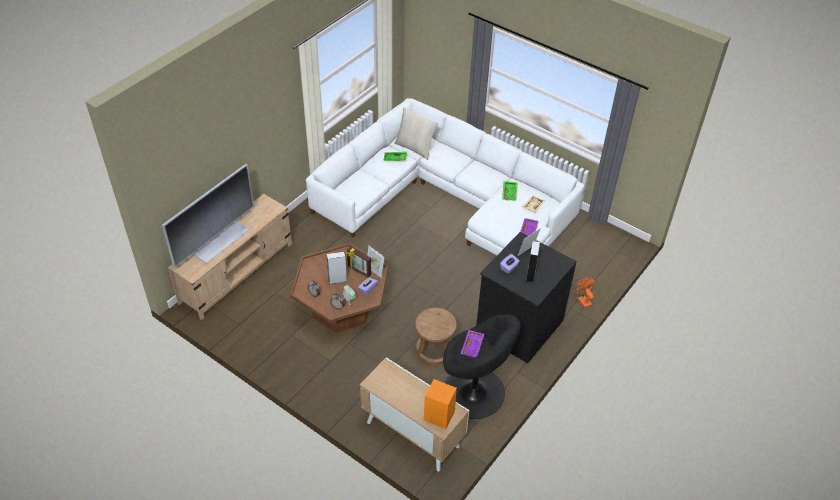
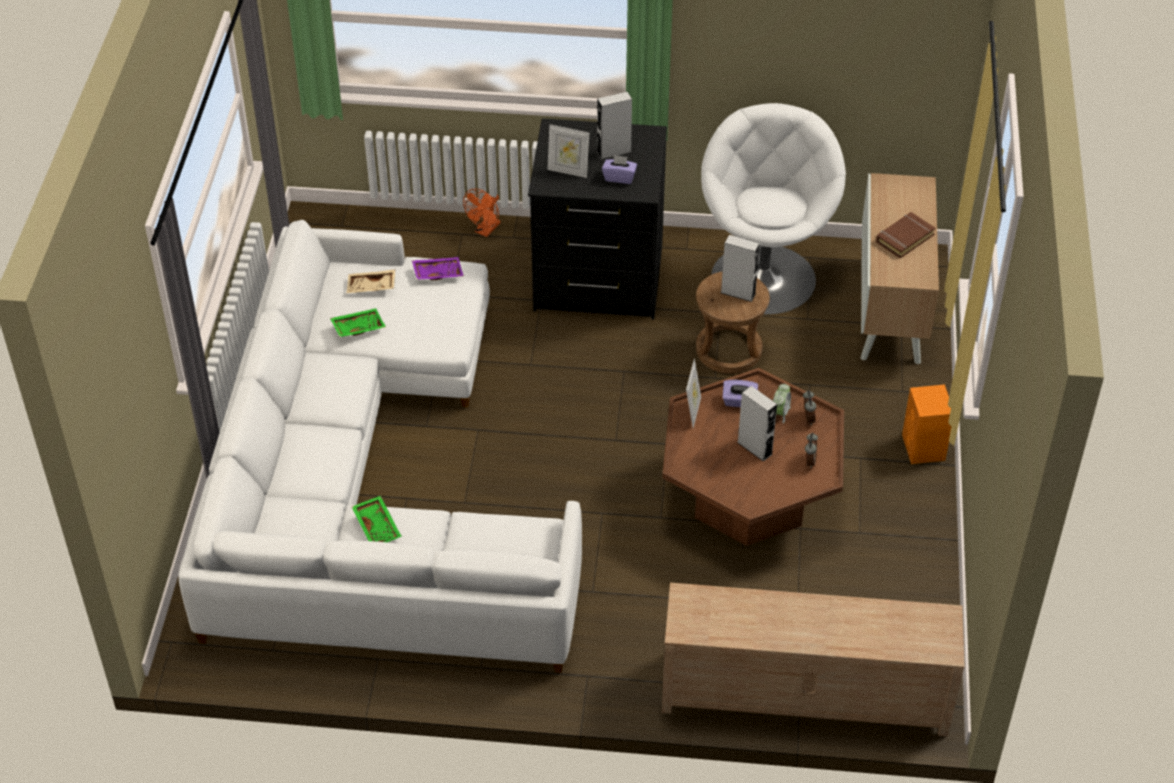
camera: 120 degrees left, 0 degrees up
(221, 241) = (838, 628): television -> none
(359, 271) = (711, 431): picture frame -> none
(406, 393) = (904, 238): none -> brown book
(415, 148) = (314, 517): beige pillow -> none
(435, 326) = (738, 293): none -> grey speaker
(438, 416) = (907, 195): orange speaker -> orange speaker (923, 448)
(472, 346) = (767, 203): purple tray -> none
(474, 393) = (764, 277): black armchair -> white armchair

